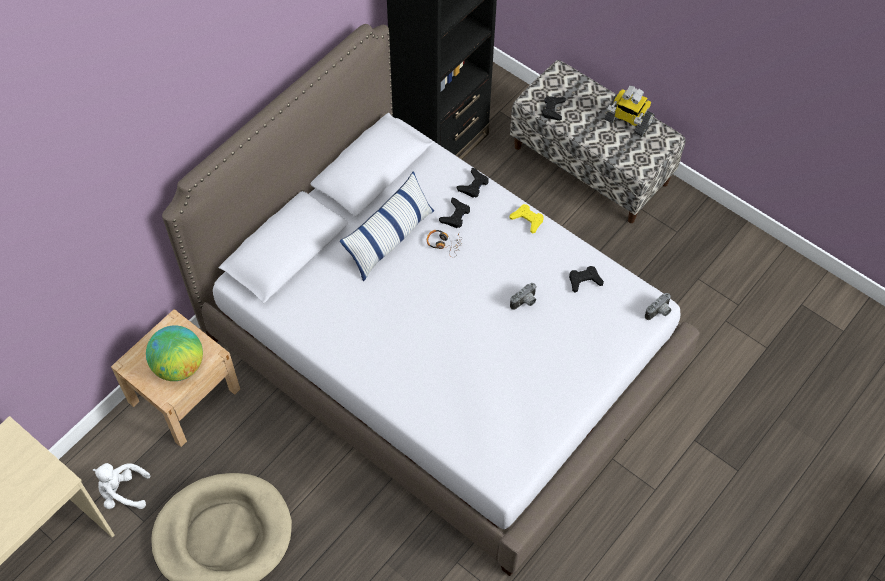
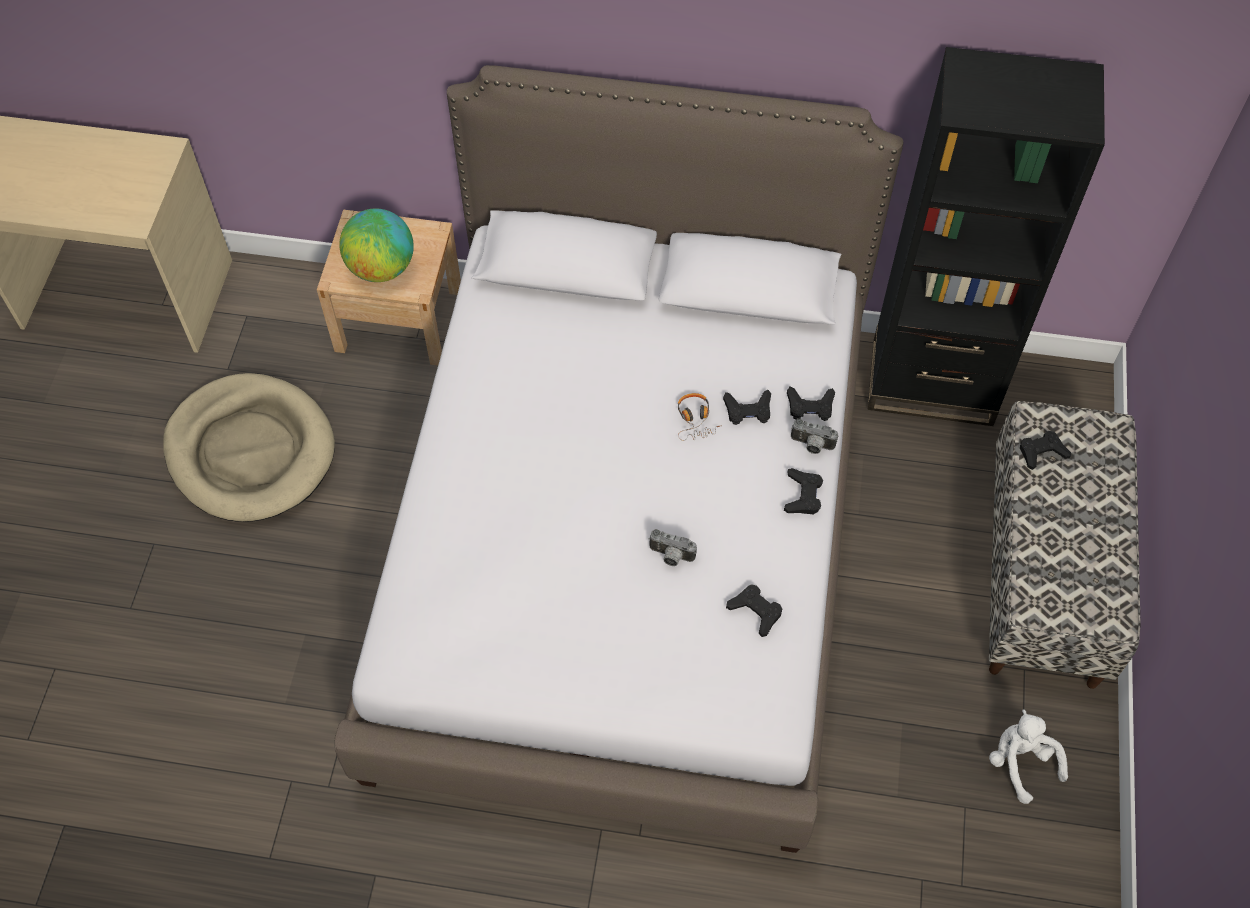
camera: 60 degrees right, 0 degrees up
(123, 492) = (251, 331): white plush toy -> white plush toy (1020, 762)
(390, 239) = (660, 359): pillow -> none
(527, 220) = (803, 495): yellow game controller -> black game controller
(628, 121) = (1101, 554): toy robot -> none
(659, 313) = (769, 733): camera -> camera (811, 445)

